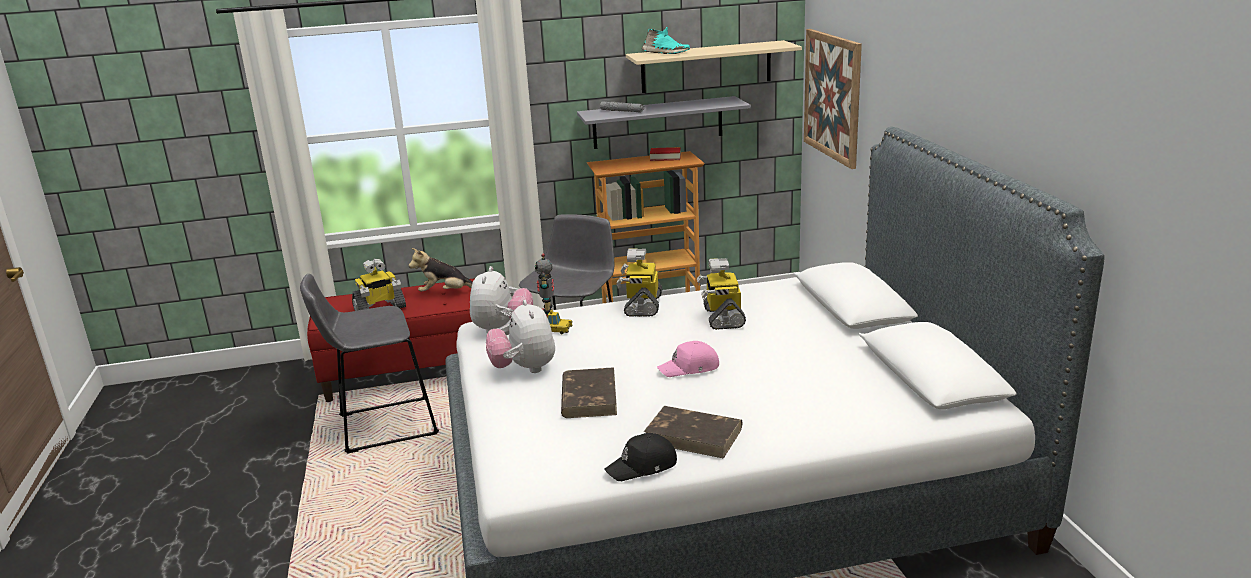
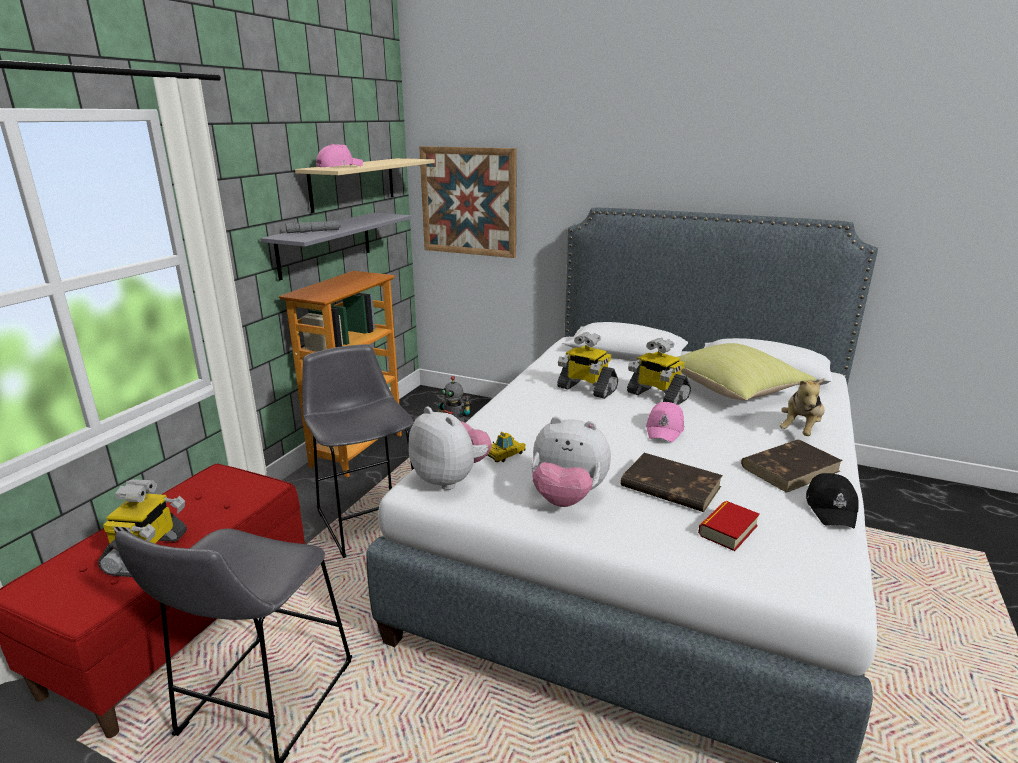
camera: 55 degrees left, 0 degrees up
(445, 293) = (206, 495): plush toy -> plush toy (800, 430)
(642, 305) = (512, 405): toy robot -> toy robot (656, 396)
(665, 53) = (339, 166): turquoise shoe -> pink cap
(665, 157) = (348, 278): book -> book (728, 530)
(841, 375) = (736, 391): none -> yellow pillow

